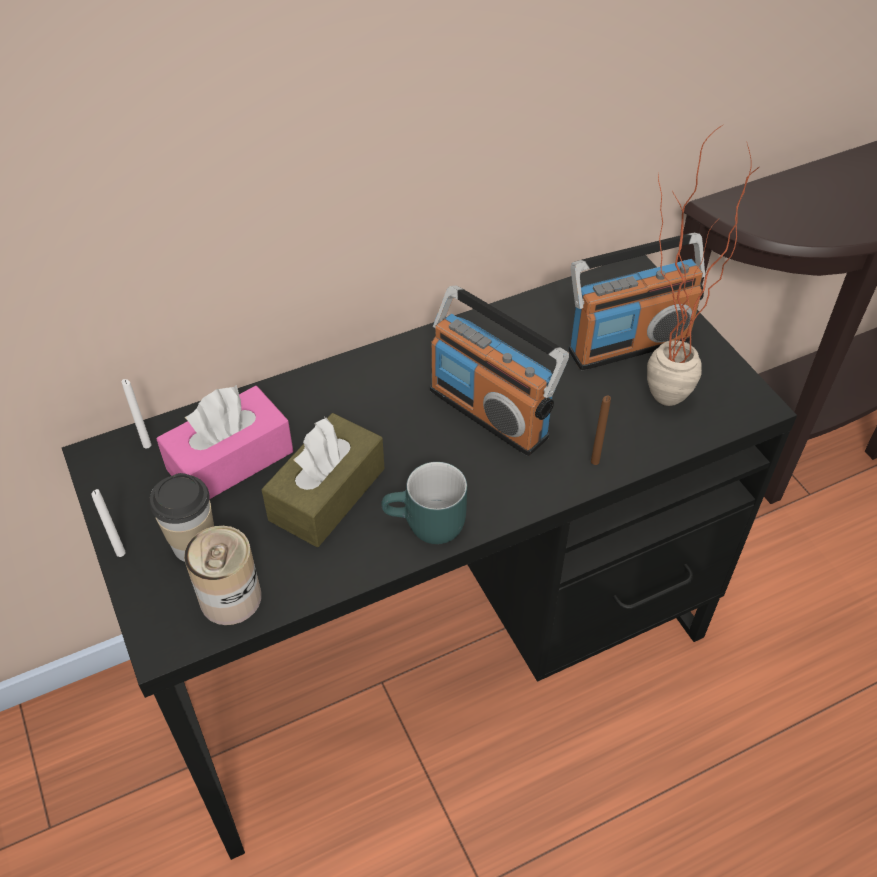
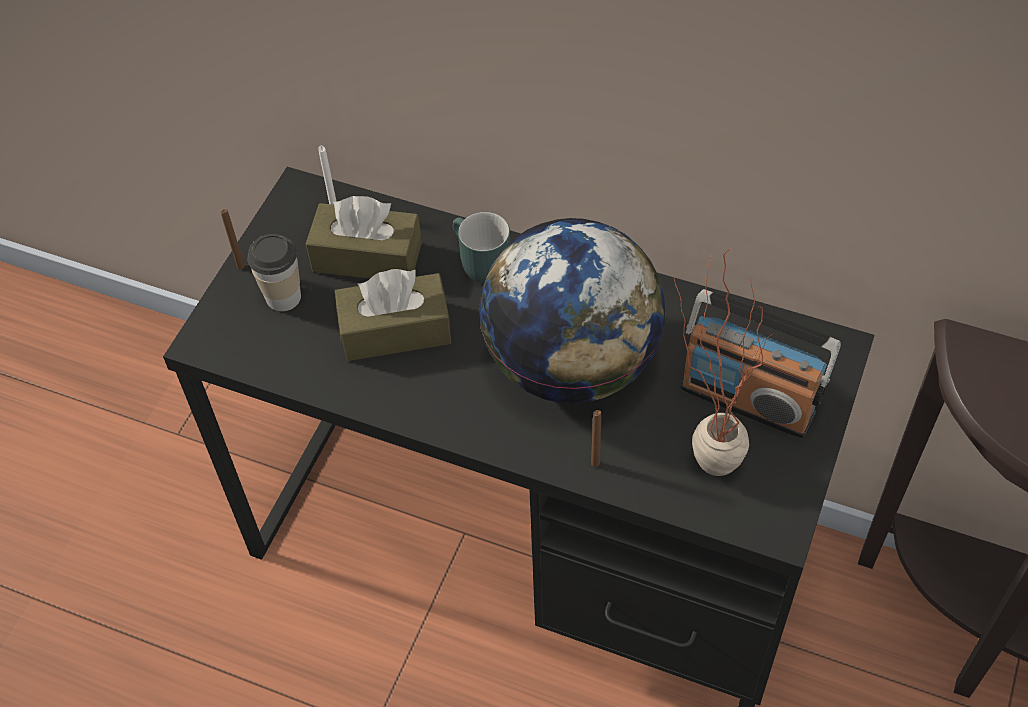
camera: 50 degrees right, 5 degrees up
(120, 553) = (240, 266): white candle -> brown candle
(230, 460) = (367, 257): pink tissue box -> brown tissue box
(230, 598) = (263, 348): can -> none
(426, 527) = (426, 407): turquoise mug -> turquoise mug (478, 264)
(489, 412) = (571, 364): radio -> globe

